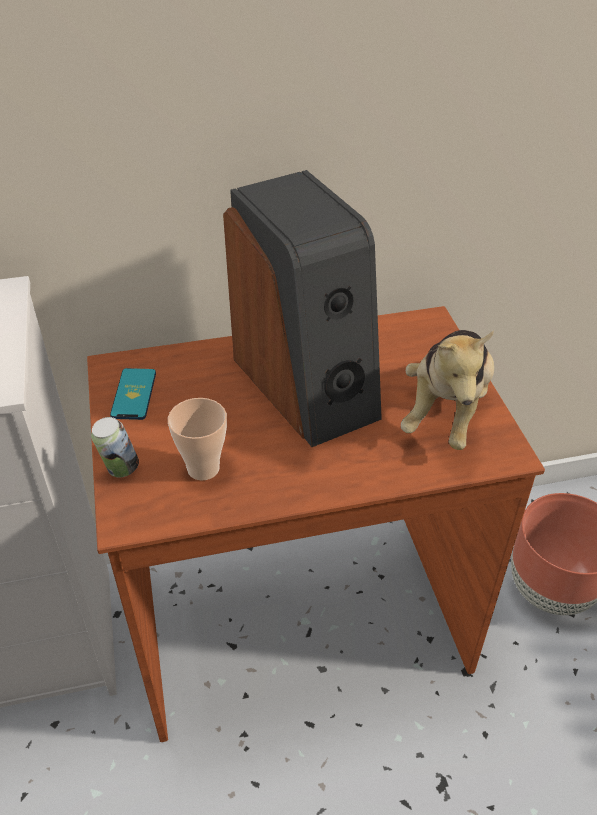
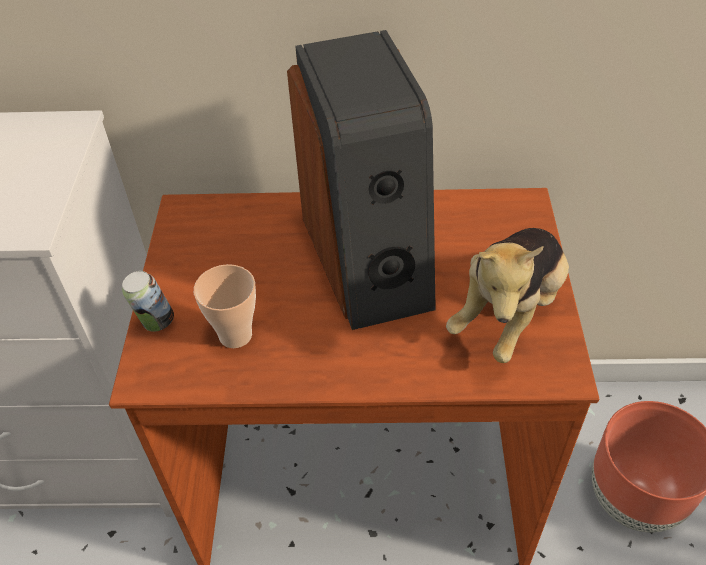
camera: 15 degrees right, 5 degrees up
(134, 394) = (193, 243): phone -> none

